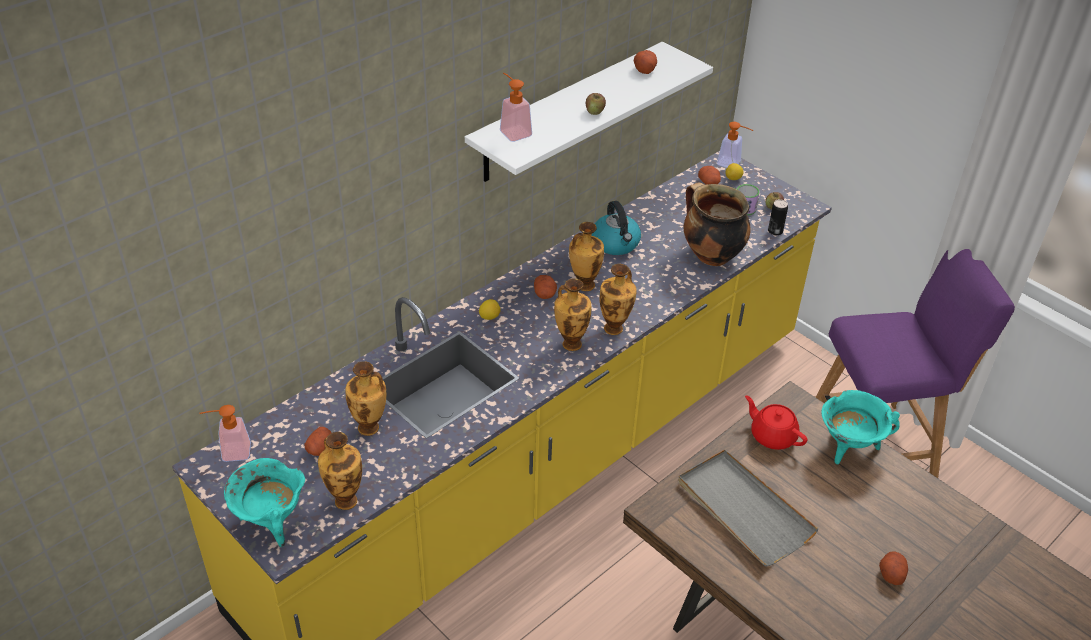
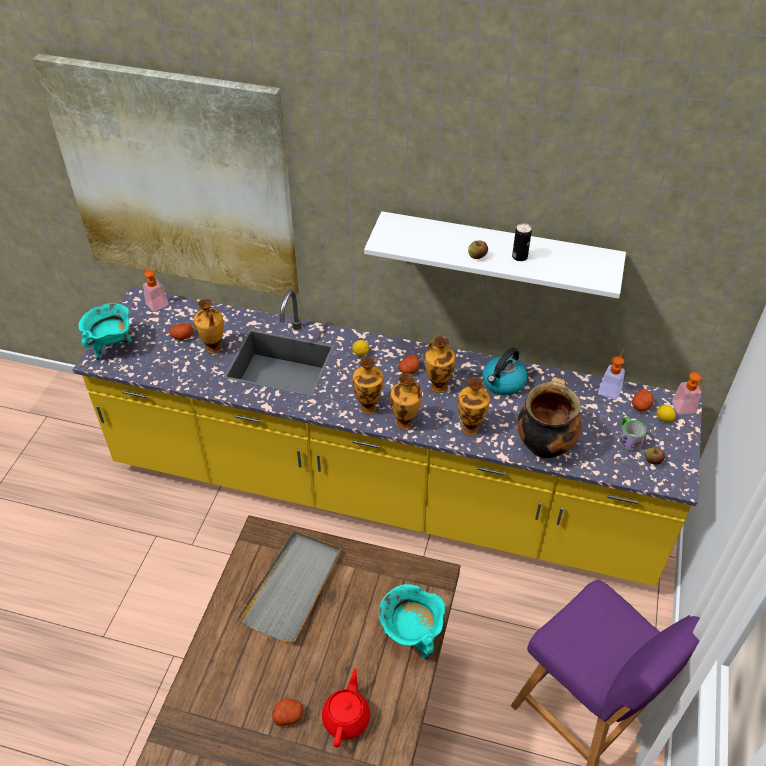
camera: 60 degrees right, 5 degrees up
(231, 253) = (178, 181): none -> picture
(345, 499) = (148, 367): vase -> vase (470, 427)
(513, 131) = (409, 229): soap dispenser -> soap dispenser (611, 388)
(644, 69) = (569, 258): potato -> none
(772, 436) = (386, 576): red teapot -> red teapot (346, 717)
(775, 231) = (619, 475): can -> can (519, 257)

